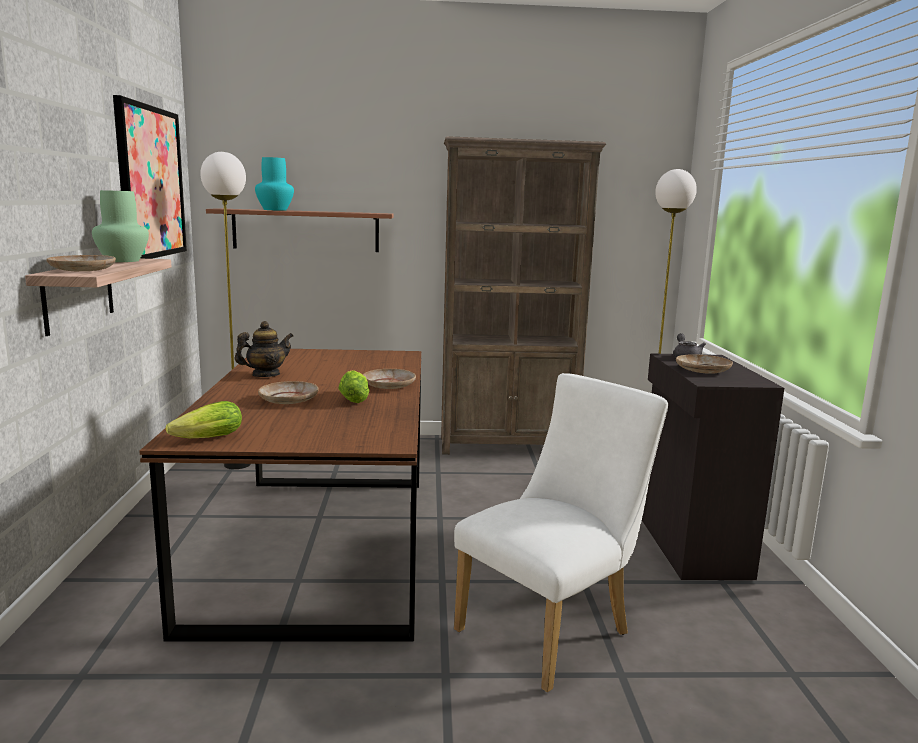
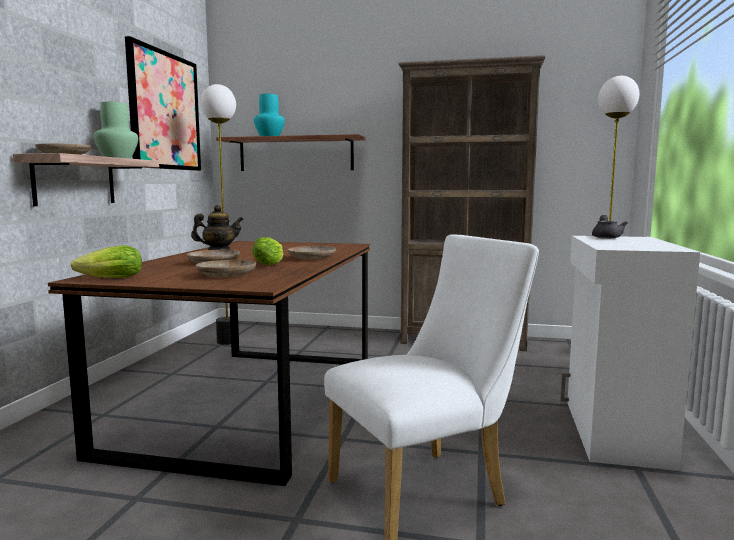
camera: 15 degrees right, 5 degrees down
(690, 546) = (613, 432): black cabinet -> white cabinet
(702, 370) = (615, 242): beige plate -> beige plate (226, 275)

